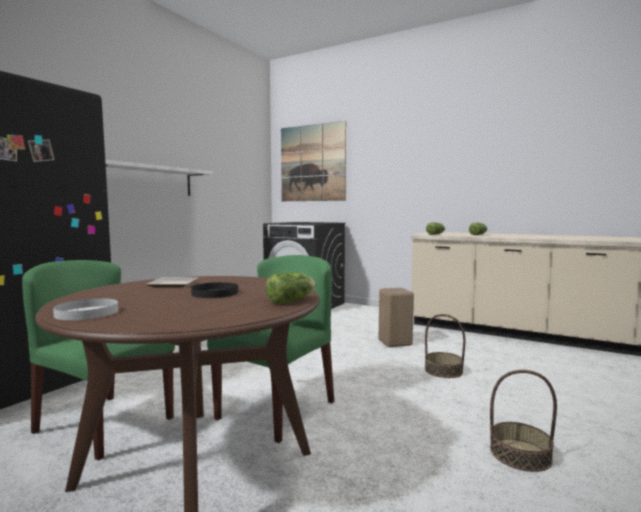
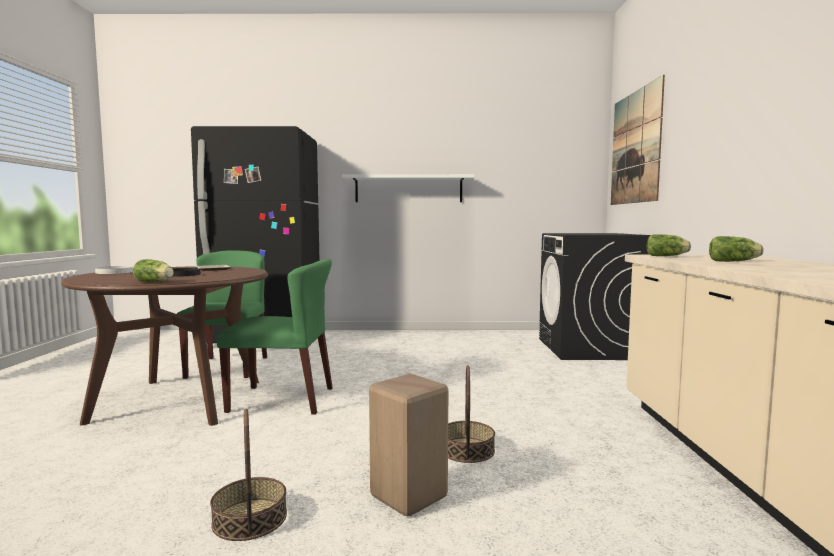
camera: 60 degrees right, 0 degrees up
(396, 343) = (531, 410): beige stool -> beige stool (408, 498)

